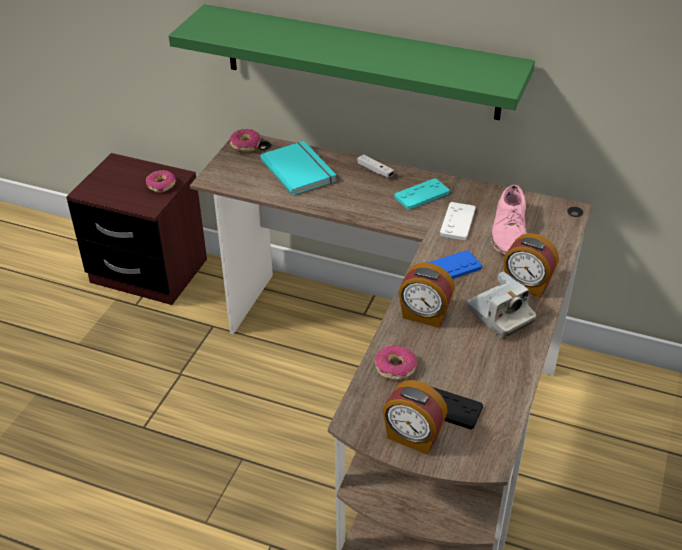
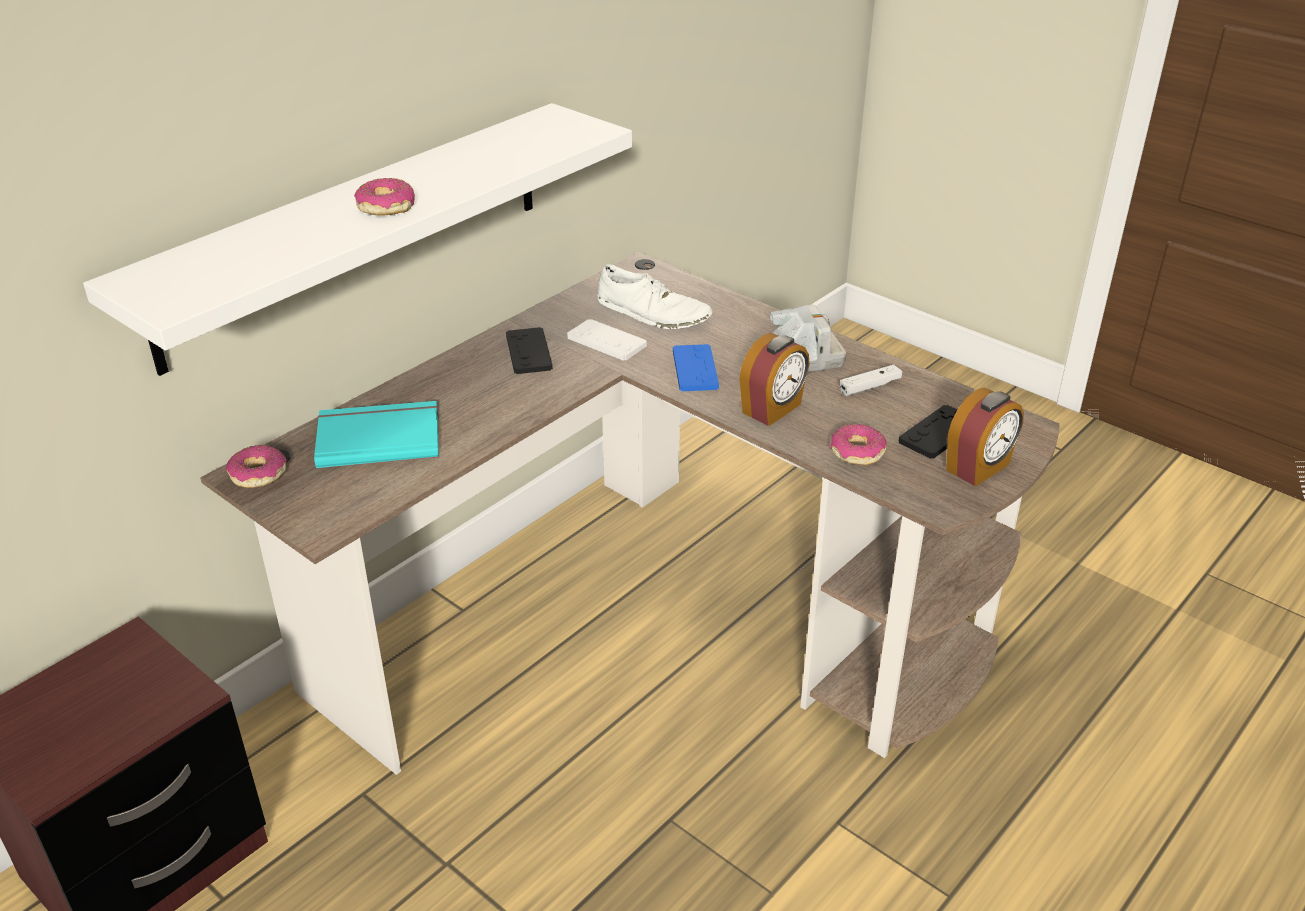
camera: 70 degrees left, 5 degrees down
(161, 185) = (137, 667): donut -> donut (386, 207)
(360, 62) = (357, 232): green shelf -> white shelf
(375, 171) = (441, 374): white game controller -> white game controller (869, 387)
(422, 195) = (529, 352): turquoise game controller -> black game controller
(509, 232) = (653, 313): pink shoe -> white shoe
(526, 285) = (756, 329): alarm clock -> none

